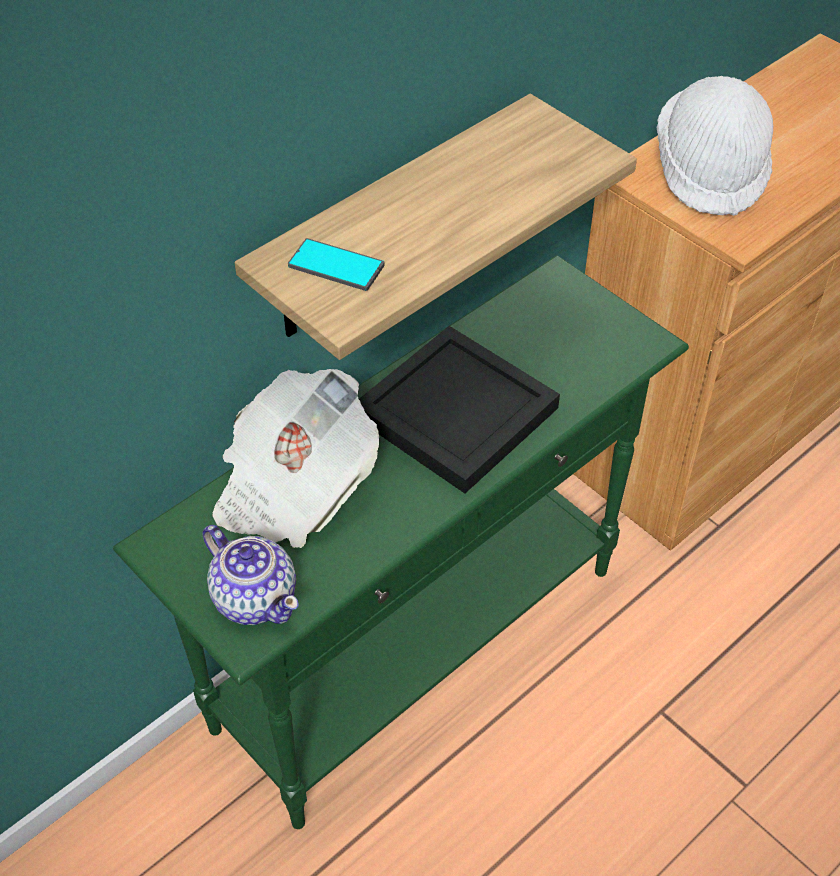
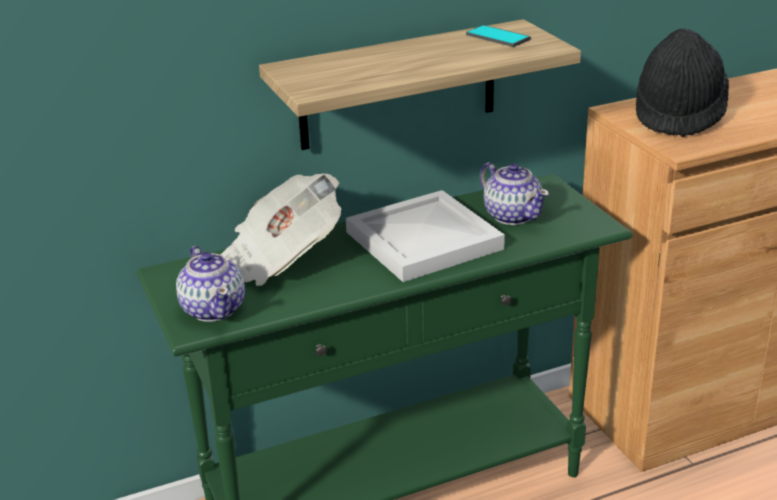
camera: 20 degrees right, 20 degrees down
(336, 265) = (324, 72): phone -> phone (498, 37)
(456, 410) = (424, 239): black tray -> white tray
(542, 344) = (512, 215): none -> teapot
(710, 171) = (678, 115): white hat -> black hat

